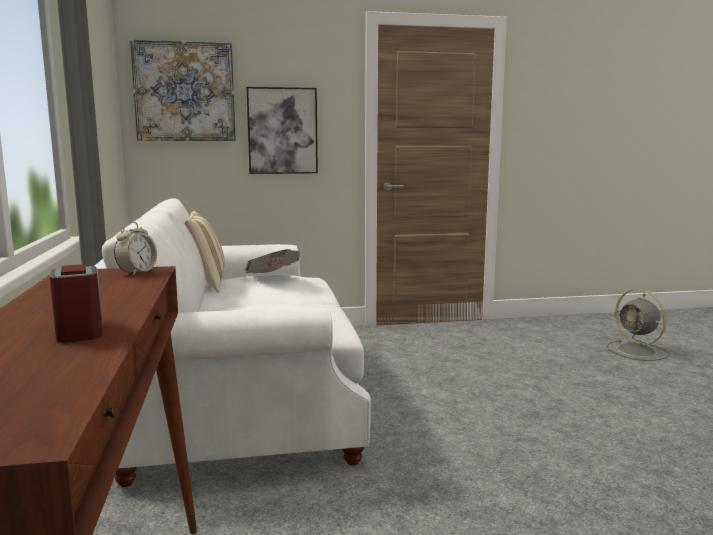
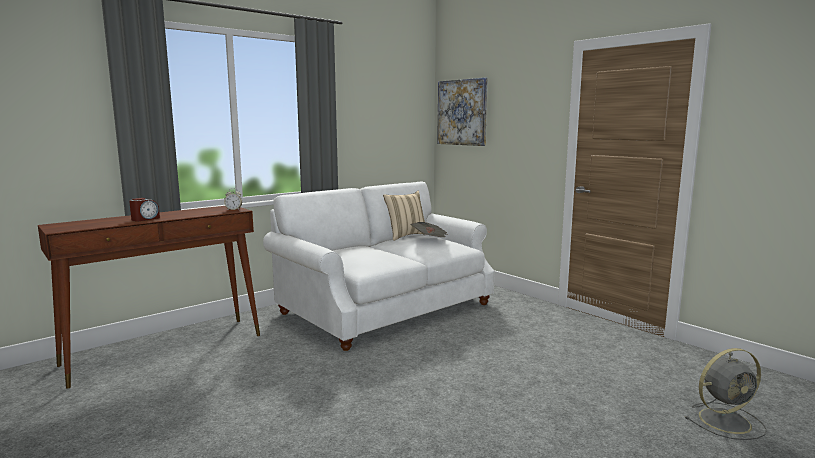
camera: 60 degrees right, 0 degrees up
(282, 131) = (512, 139): picture -> none
(638, 351) = (726, 420): grey fan -> grey fan turned 135 degrees counterclockwise

